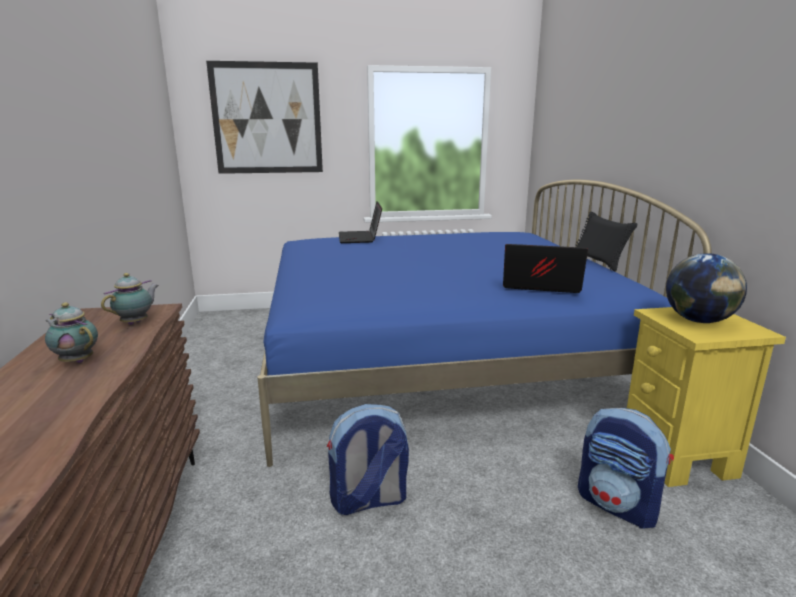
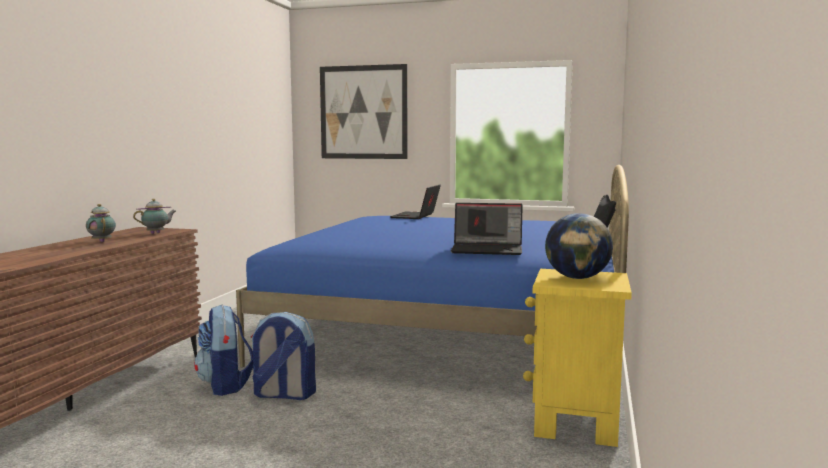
camera: 25 degrees right, 10 degrees down
(539, 286) = (488, 250): laptop -> laptop turned 150 degrees clockwise
(618, 505) = (469, 436): backpack -> backpack (226, 385)

